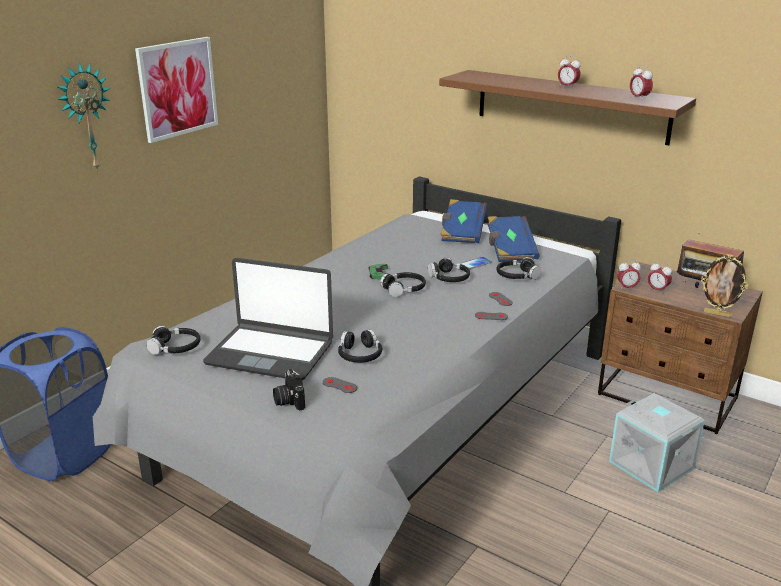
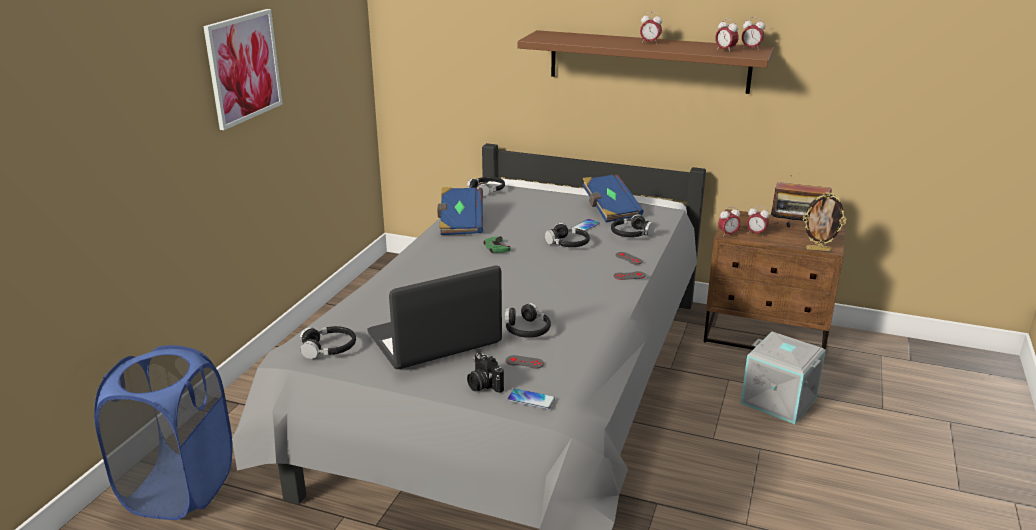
camera: 15 degrees left, 0 degrees up
(85, 117) = (161, 107): wall clock -> none
(270, 353) = (434, 340): laptop -> laptop turned 150 degrees clockwise
(324, 421) = (531, 399): none -> phone
(404, 289) = (530, 259): black headphones -> black headphones (487, 190)
(462, 233) = (553, 197): blue book -> blue book (460, 223)
(668, 98) = (751, 49): none -> alarm clock

